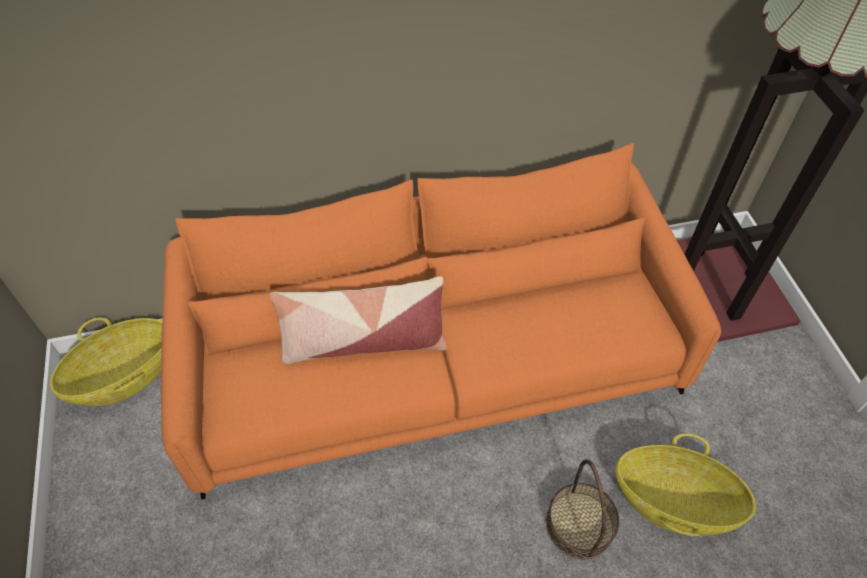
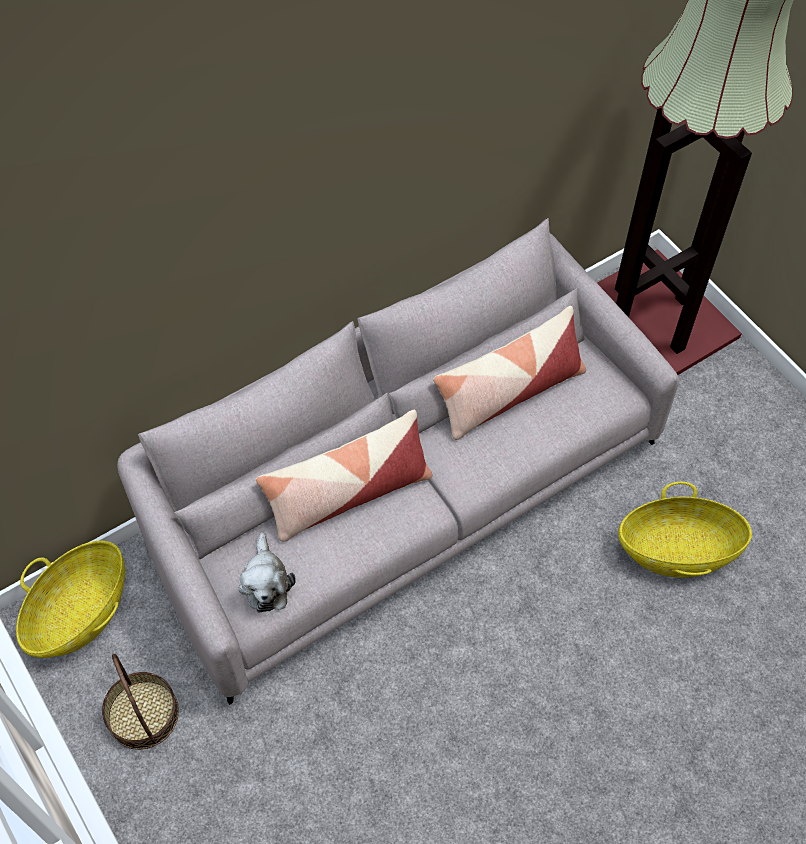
camera: 20 degrees left, 5 degrees up
(253, 395) = (266, 582): none -> plush toy
(432, 366) = (401, 494): orange sofa -> grey sofa
(549, 298) = (509, 393): none -> pillow
(579, 524) = (600, 600): basket -> basket (142, 714)

